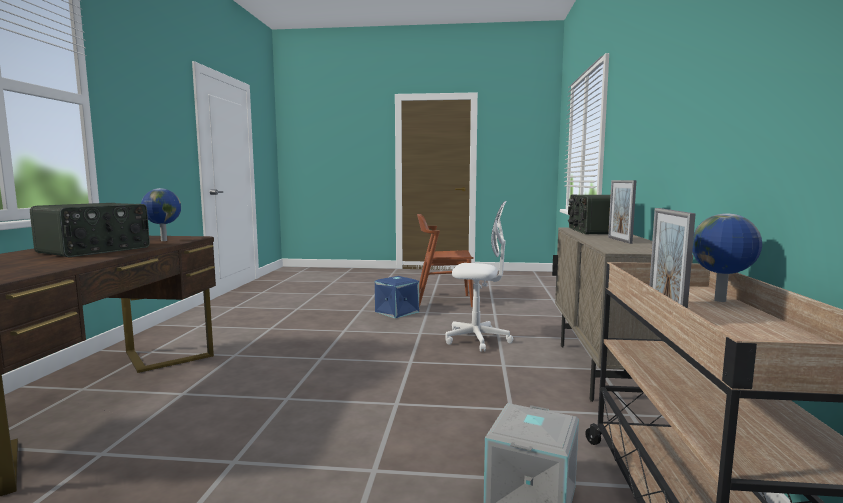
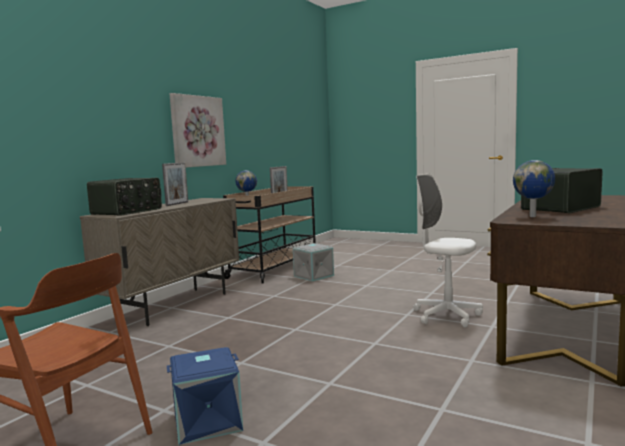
camera: 155 degrees left, 0 degrees up
(477, 340) = (200, 343): white office chair -> white office chair (446, 316)
(718, 117) = (197, 131): none -> picture

